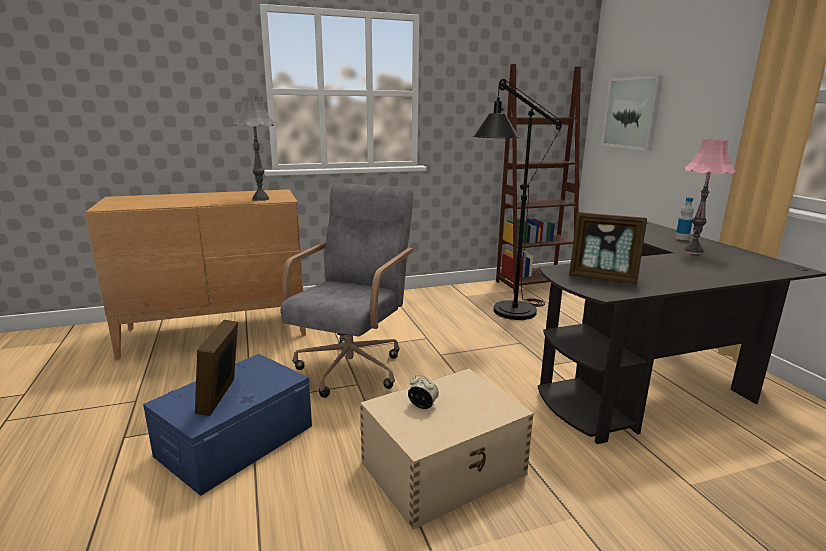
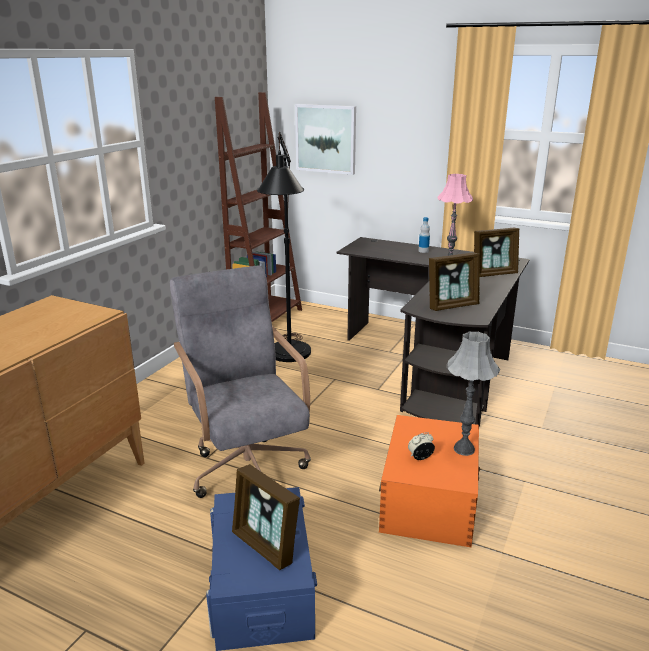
camera: 45 degrees left, 5 degrees up
(260, 199) = (70, 321): grey table lamp -> grey table lamp (463, 449)
(445, 468) = (430, 499): beige storage box -> orange storage box
(730, 271) = (494, 274): none -> picture frame

